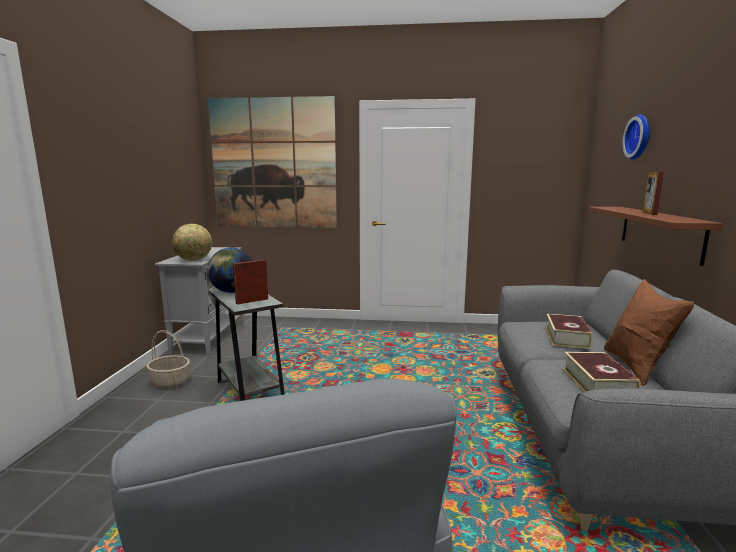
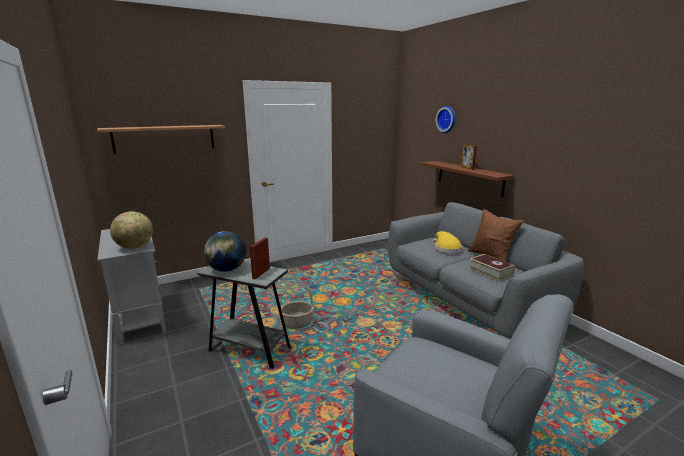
camera: 35 degrees left, 5 degrees up
(171, 382) = (163, 367): basket -> basket (297, 322)
(274, 164) = (165, 138): picture -> shelf
(566, 337) = (446, 248): book -> yellow hat

